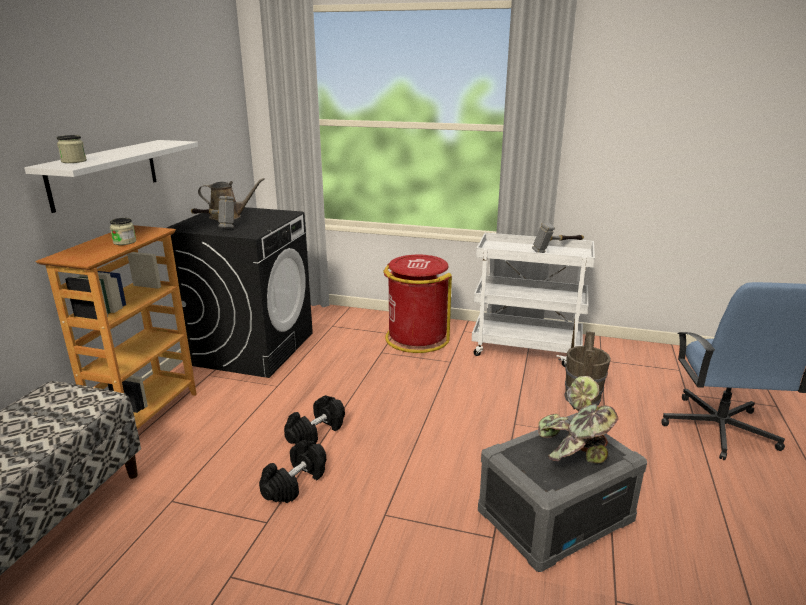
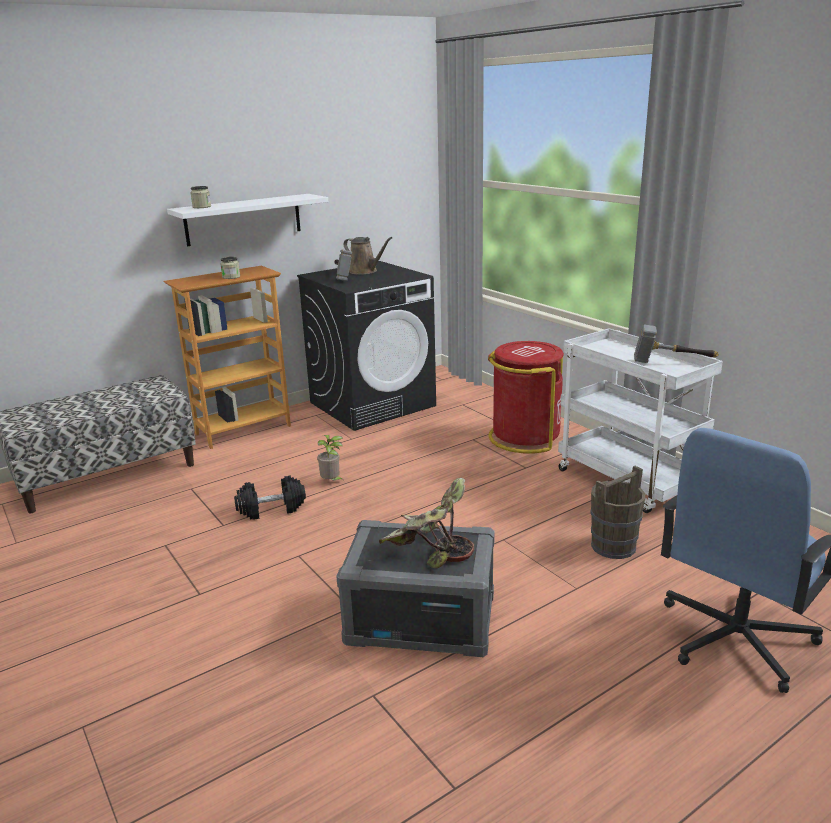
camera: 40 degrees right, 0 degrees up
(316, 432) = (332, 482): black dumbbell -> potted plant

